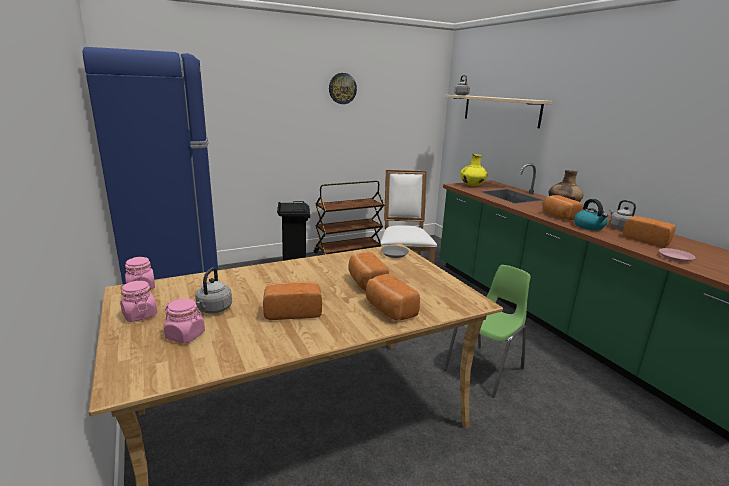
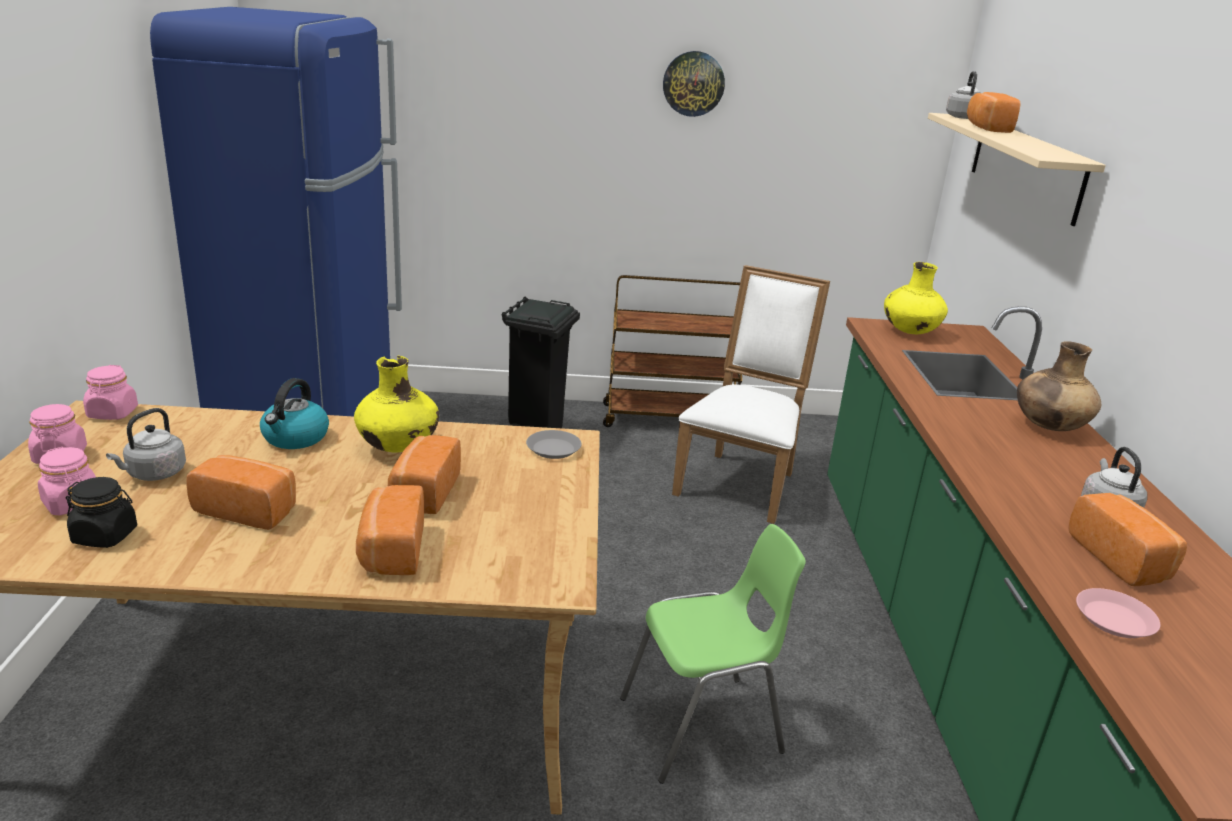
camera: 25 degrees right, 5 degrees up
(231, 345) = (105, 536): none -> black jar
(325, 268) = (399, 447): none -> yellow vase
(559, 216) = (993, 448): bread -> bread (986, 128)
(589, 226) = (1024, 490): kettle -> kettle (295, 438)

